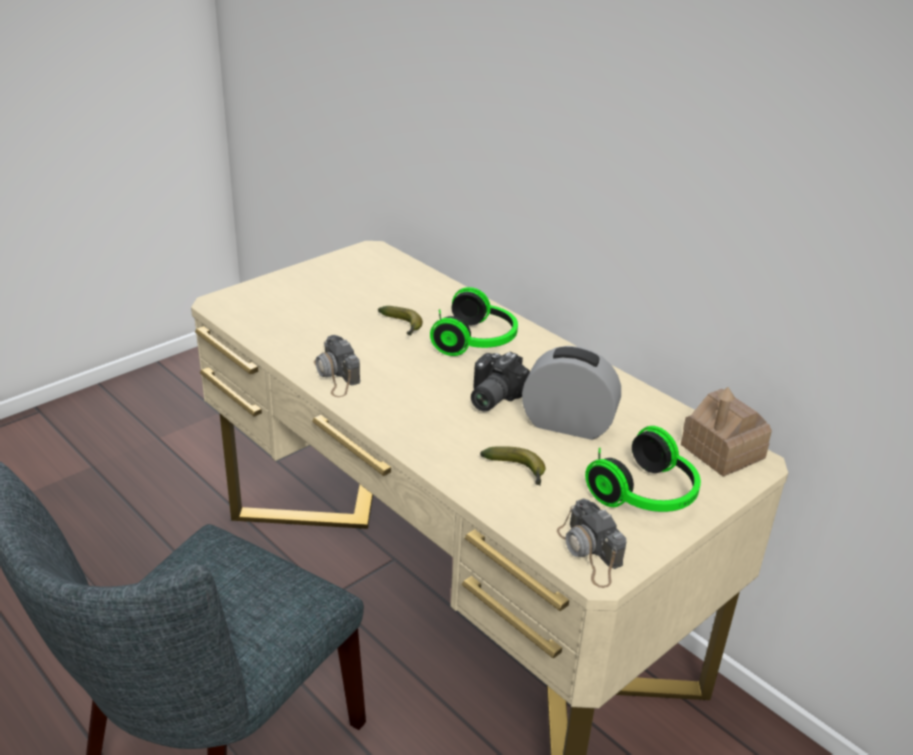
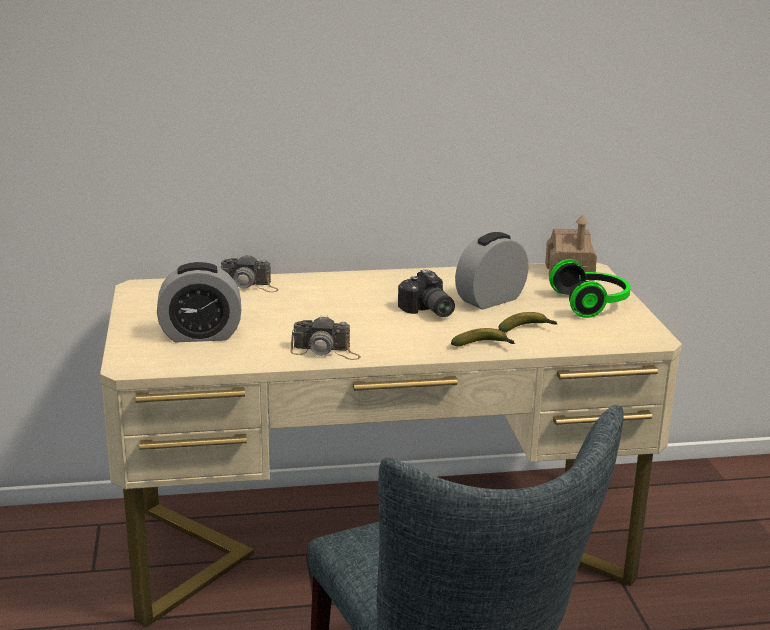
camera: 55 degrees left, 10 degrees down
(307, 309) = (200, 335): none -> alarm clock
(403, 326) = (287, 310): banana -> banana (484, 346)
(477, 342) = (347, 294): headphones -> none
(590, 553) = (632, 336): camera -> camera (249, 285)

